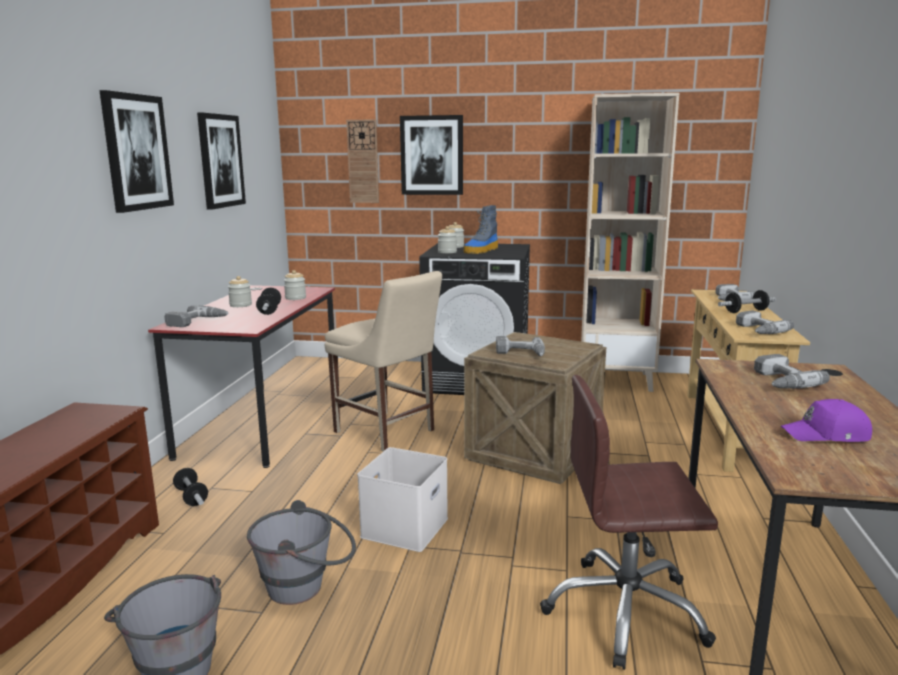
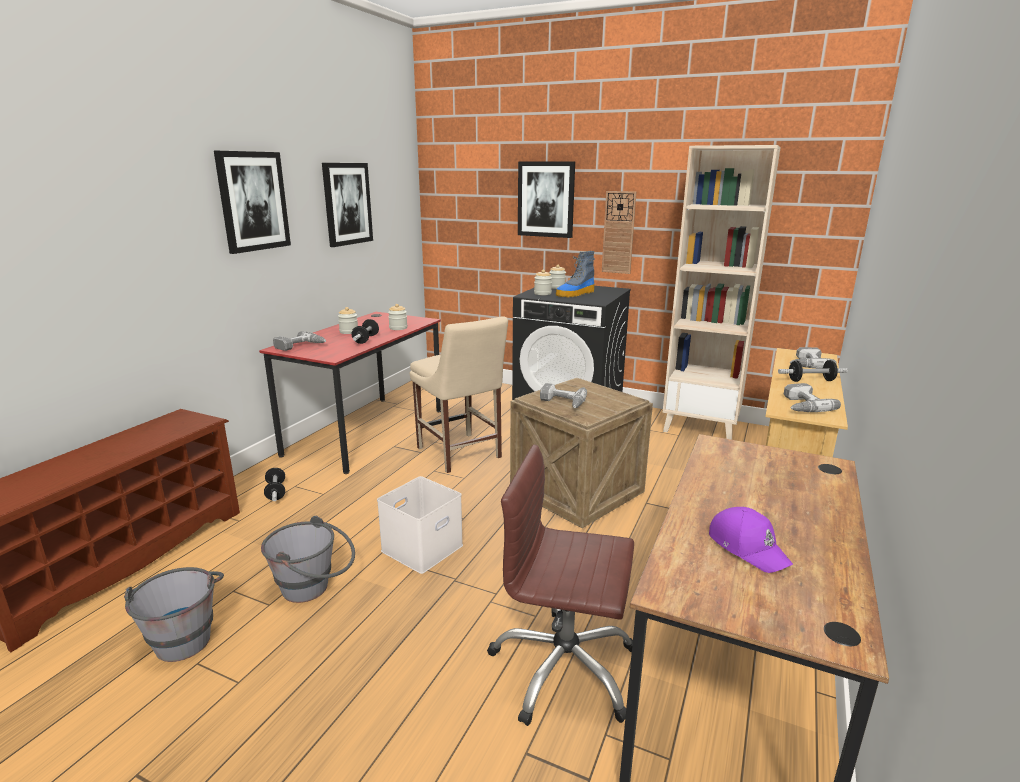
camera: 15 degrees right, 5 degrees up
(363, 161) = (486, 203): wall clock -> wall clock (618, 232)
(779, 381) = (760, 473): power drill -> none
(827, 435) = (748, 547): purple cap -> purple cap turned 135 degrees counterclockwise

